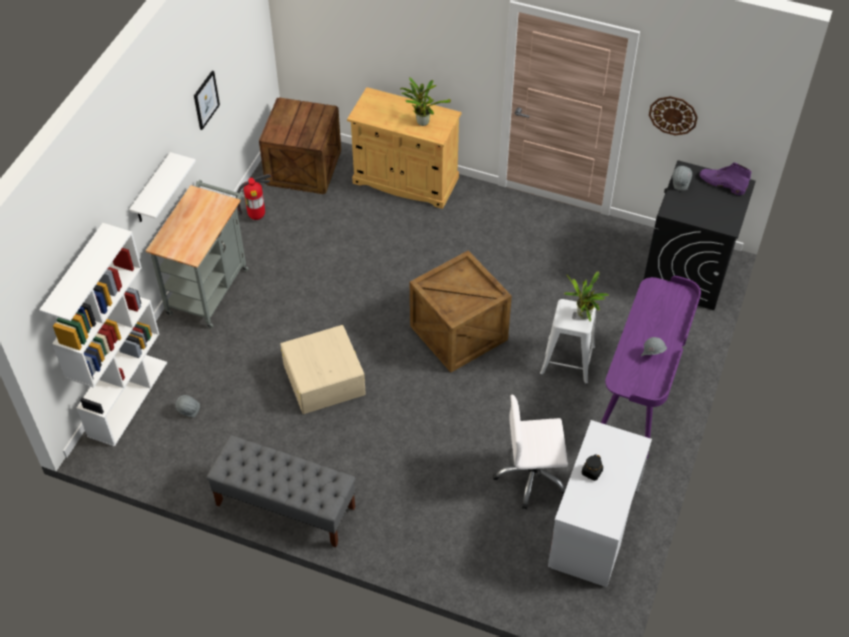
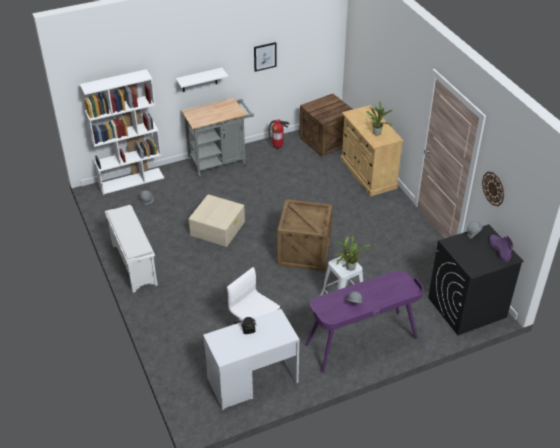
camera: 45 degrees right, 10 degrees down
(285, 506) = (133, 264): grey bench -> white shoe rack

